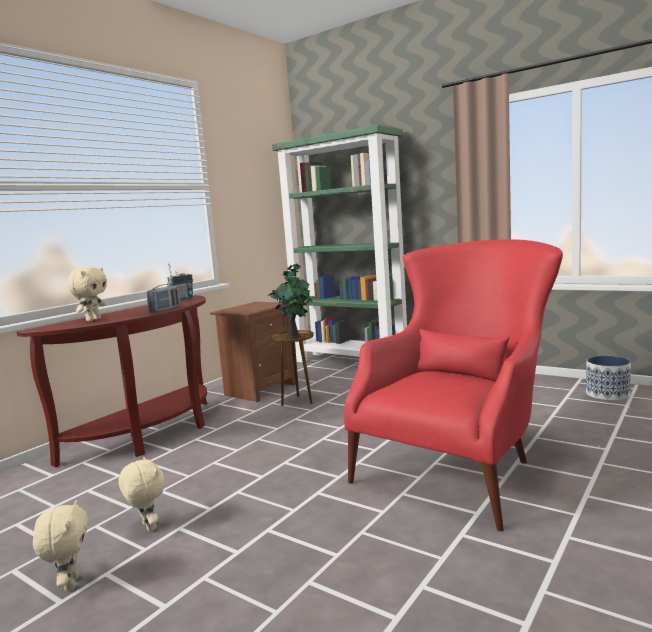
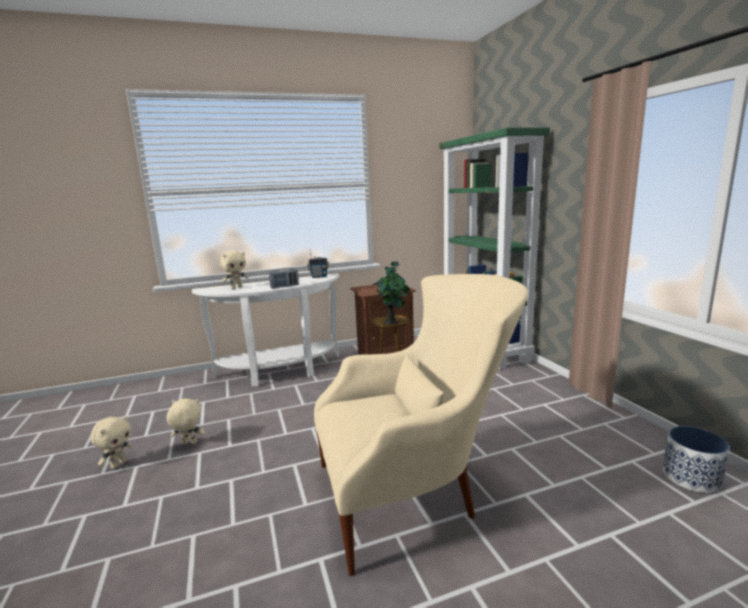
camera: 35 degrees right, 5 degrees up
(147, 527) = (189, 443): beige plush toy -> beige plush toy turned 90 degrees counterclockwise
(152, 435) = (280, 372): brown console table -> white console table
(461, 466) = (416, 492): red armchair -> beige armchair

